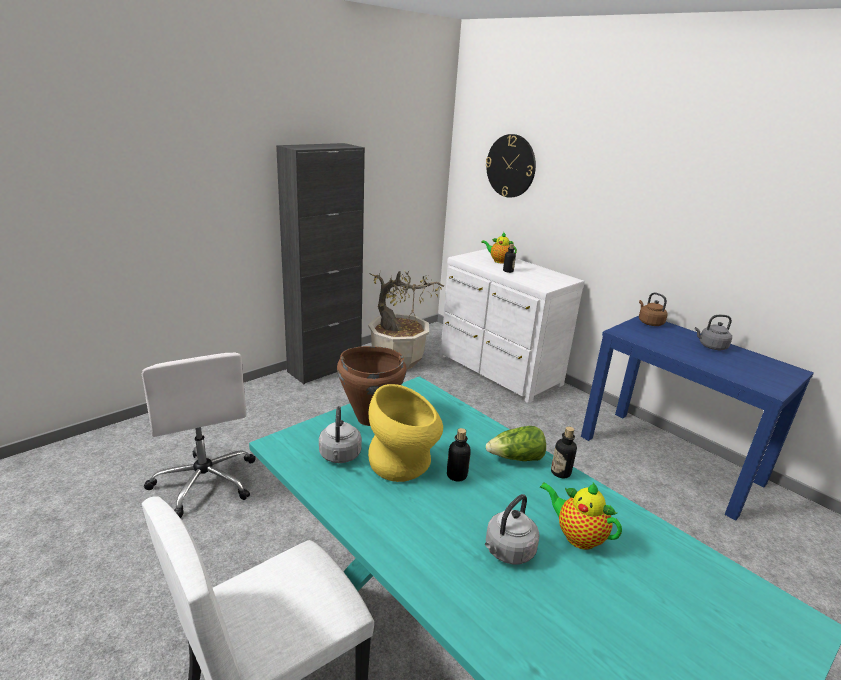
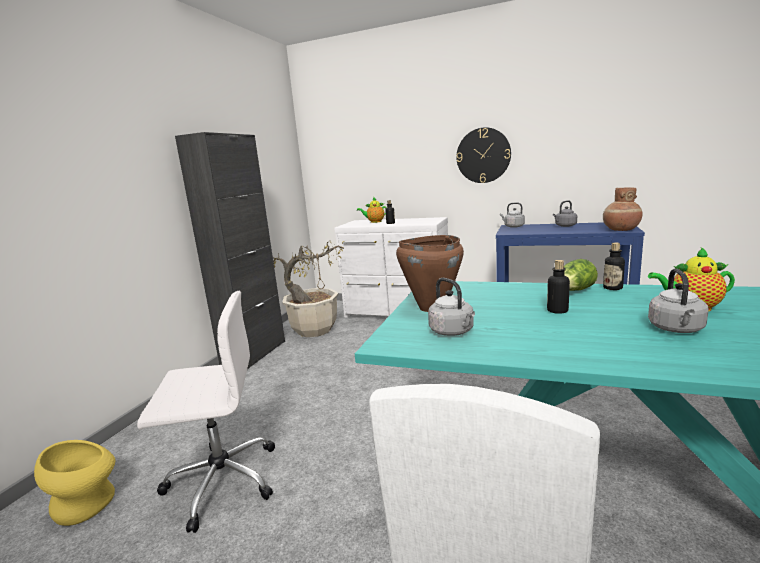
camera: 25 degrees left, 10 degrees down
(205, 481) = (220, 481): white office chair -> white office chair turned 45 degrees counterclockwise
(403, 466) = (511, 319): yellow vase -> yellow vase (89, 506)
(511, 166) = (360, 148): wall clock -> wall clock (483, 155)
(649, 322) = (513, 226): brown kettle -> grey kettle
(763, 383) = (620, 230): none -> brown vase

